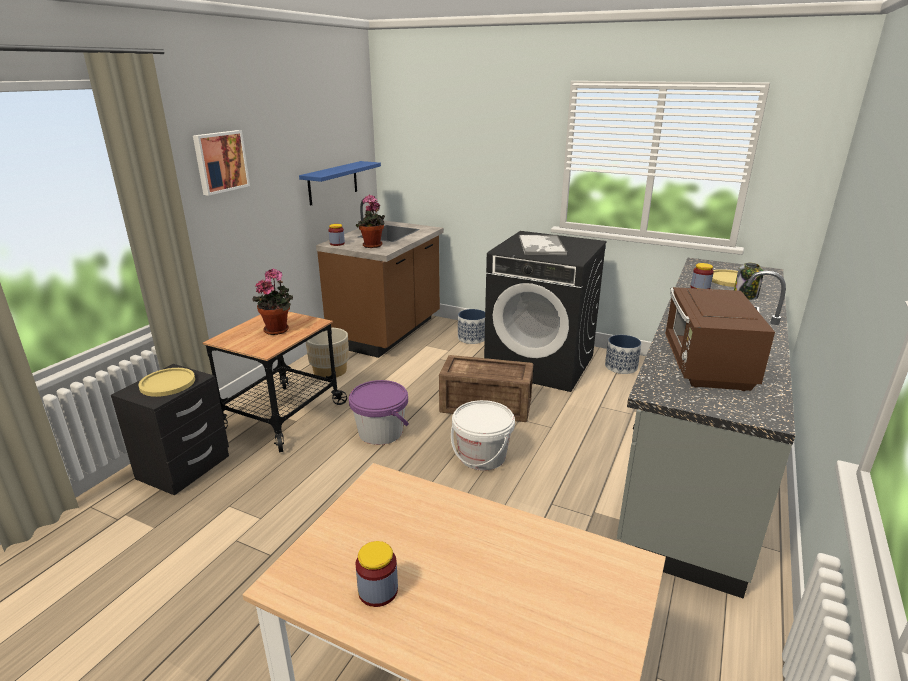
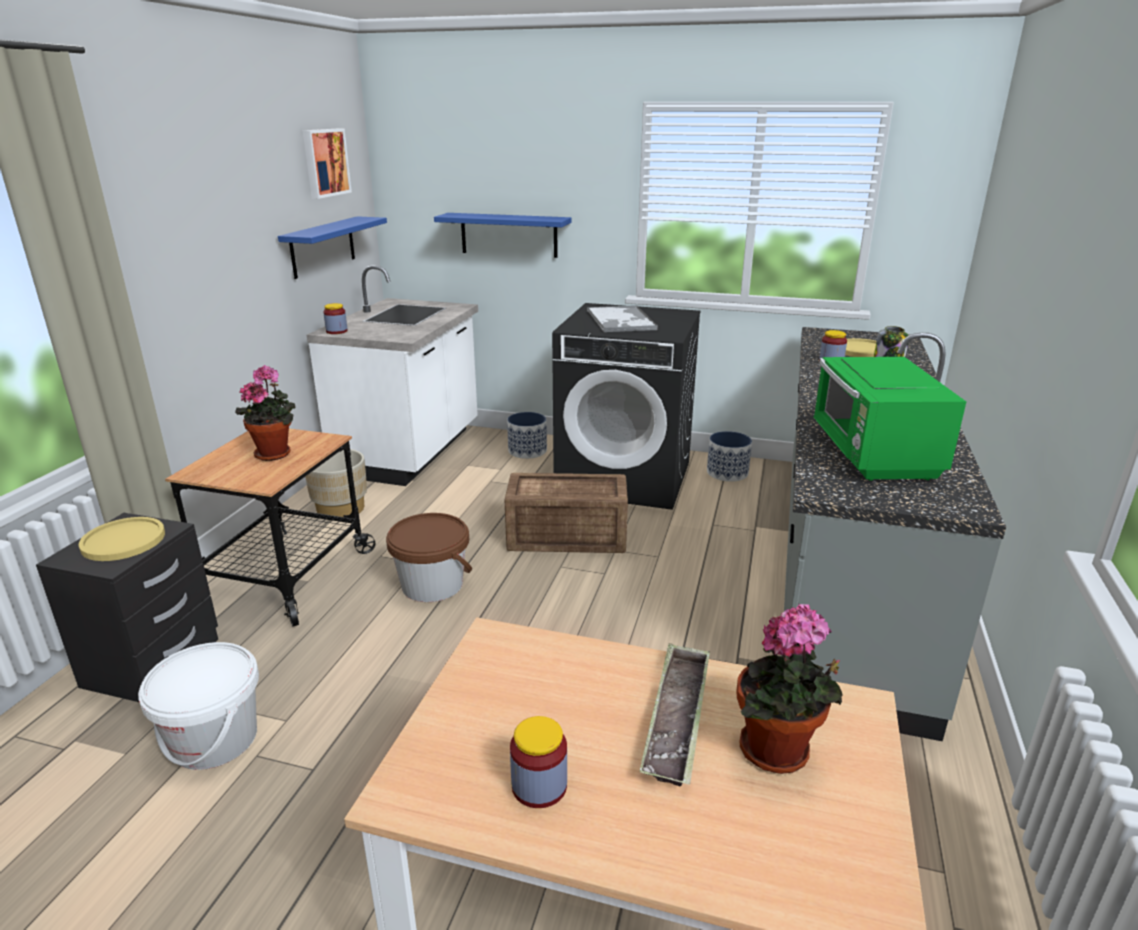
camera: 10 degrees left, 0 degrees up
(220, 162) = (169, 216): picture -> picture (325, 162)
(373, 246) = (389, 332): potted plant -> potted plant (778, 754)
(380, 432) = (432, 585): purple bucket -> brown bucket
(388, 332) = (410, 452): brown counter -> white counter
(468, 177) = (509, 235): none -> blue shelf
(482, 456) = (578, 602): white bucket -> white bucket (214, 739)
(492, 555) = (677, 718): none -> tray
(706, 367) = (873, 455): brown microwave -> green microwave

